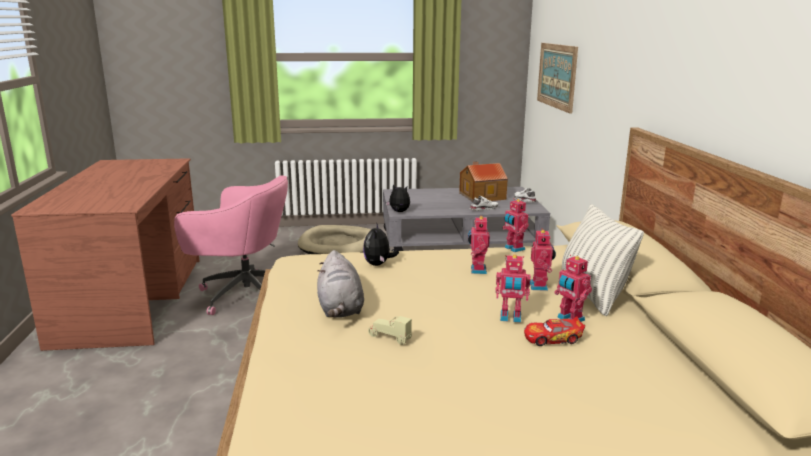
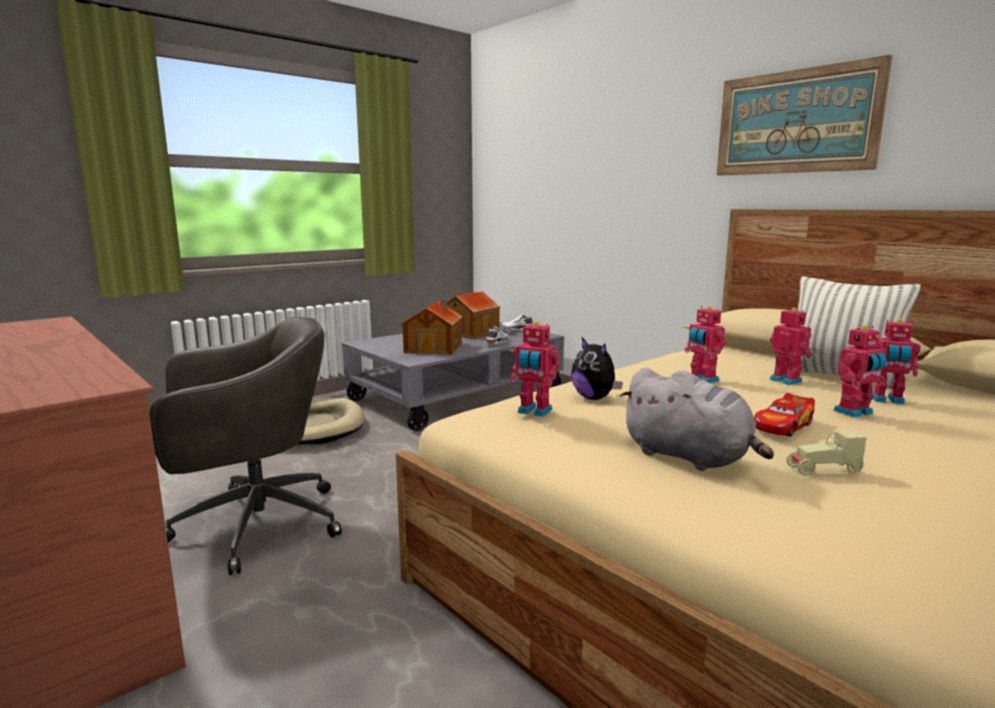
camera: 35 degrees left, 5 degrees down
(244, 294) = (253, 525): pink office chair -> grey office chair
(399, 212) = (410, 360): plush toy -> none
(432, 205) = (434, 348): none -> toy house
(513, 249) = (674, 356): toy robot -> toy robot (534, 411)
(552, 338) = (929, 420): toy car -> toy car (782, 426)
(557, 76) = (544, 184): picture -> picture (795, 122)

